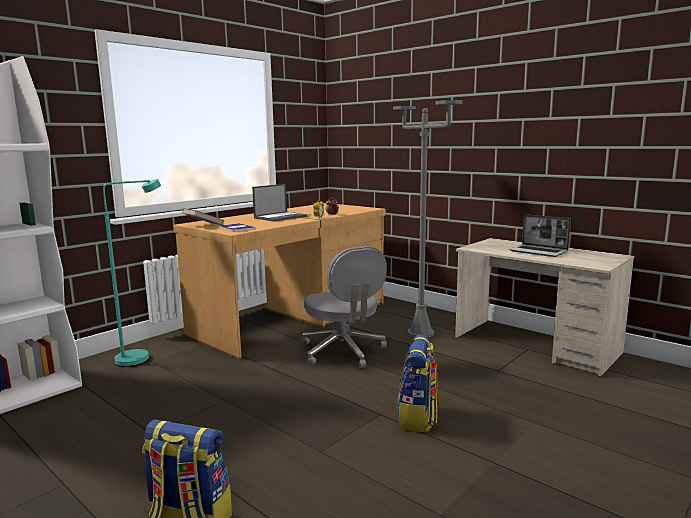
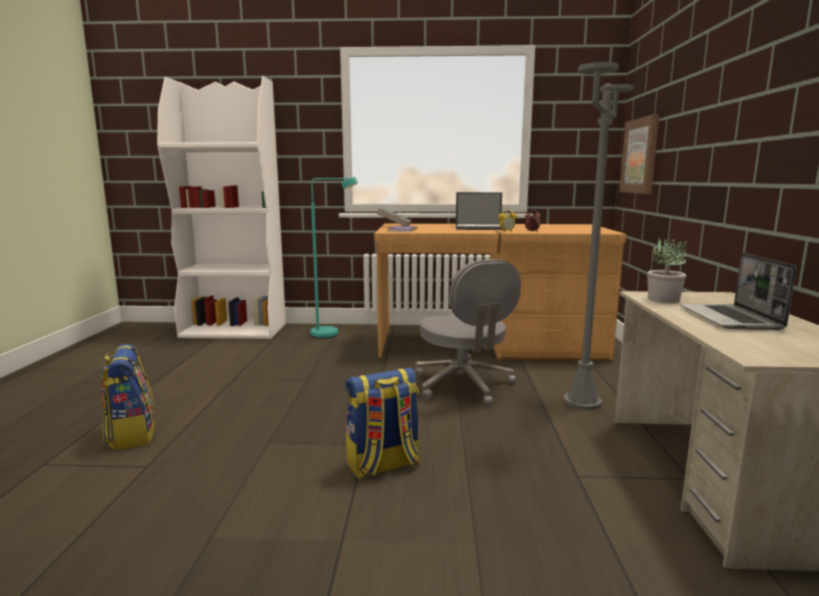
camera: 50 degrees right, 0 degrees up
(343, 352) = (464, 385): grey office chair -> grey office chair turned 45 degrees counterclockwise
(362, 149) = (640, 156): none -> picture
(488, 248) = (663, 299): none -> potted plant

